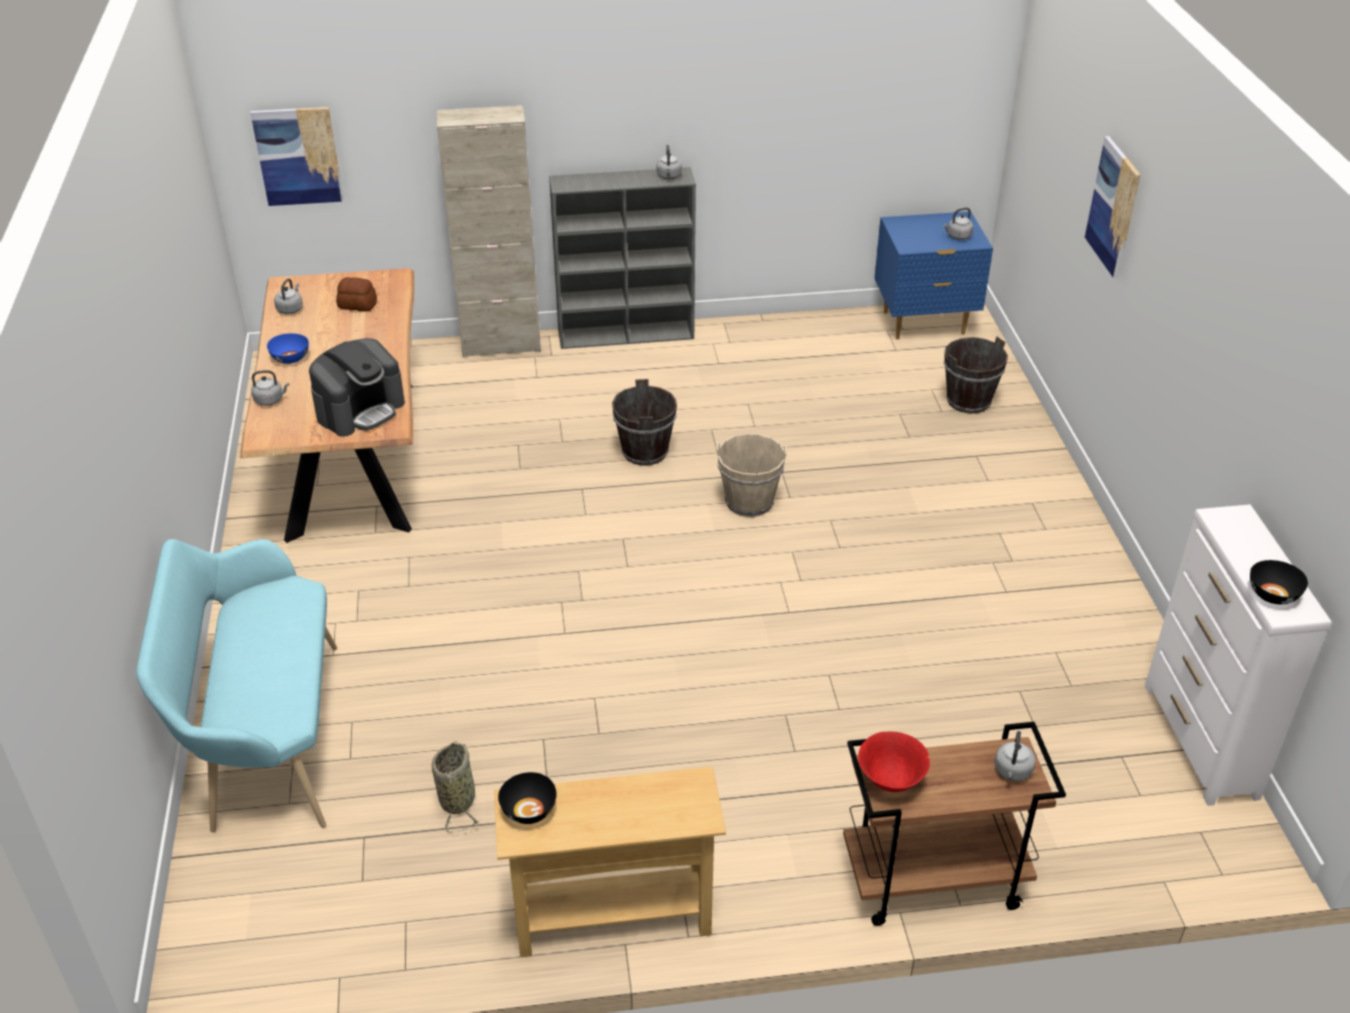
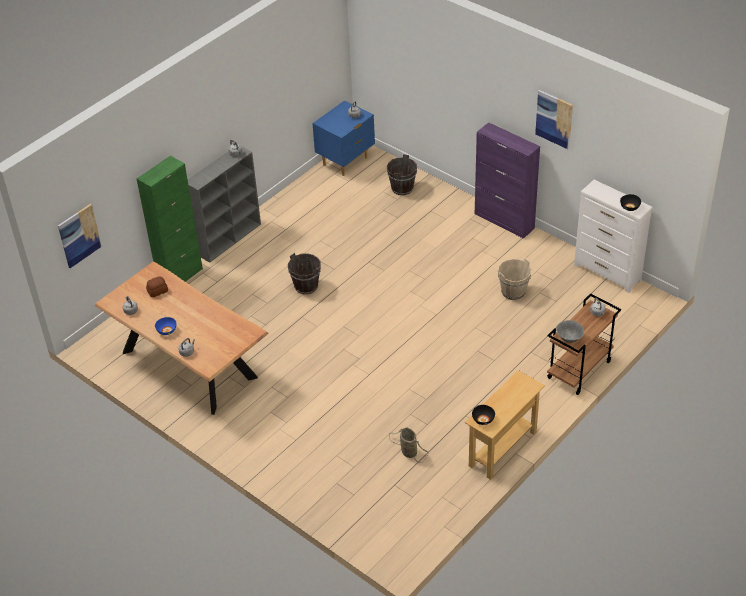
camera: 40 degrees left, 5 degrees up
(266, 738) = (314, 482): turquoise bench -> none
(360, 410) = (230, 332): coffee machine -> none
(501, 345) = (180, 276): beige cabinet -> green cabinet
(749, 502) = (372, 282): beige bucket -> beige bucket (513, 292)
(890, 780) = (569, 339): red bowl -> grey bowl
(1090, 539) = (504, 221): none -> purple cabinet
(1113, 207) = (457, 83): picture -> picture (554, 119)

